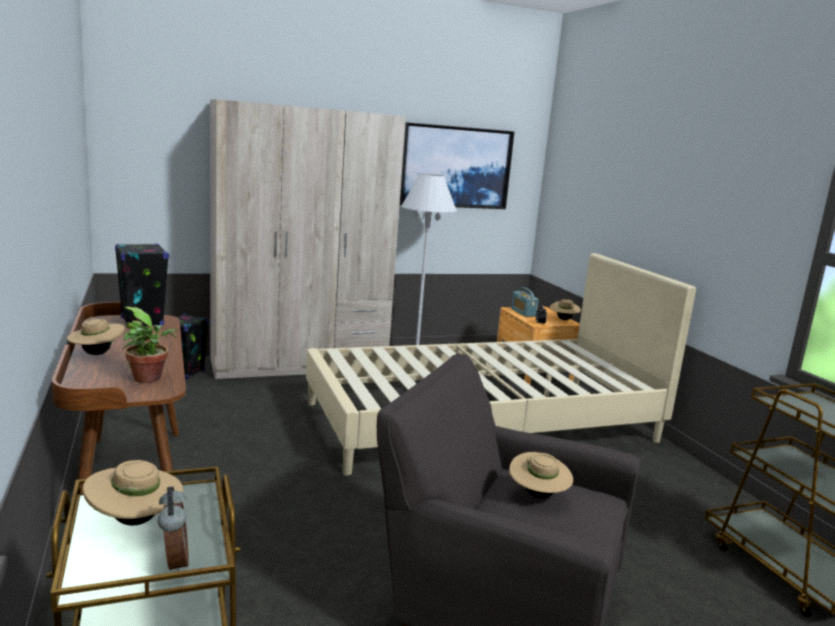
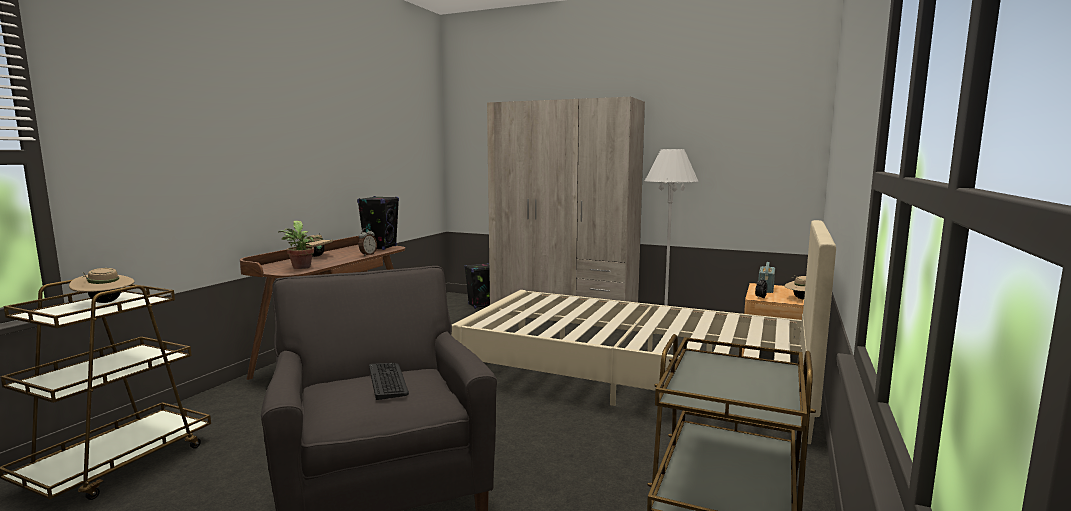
camera: 45 degrees right, 5 degrees down
(174, 563) = (66, 316): alarm clock -> alarm clock (367, 254)
(455, 167) = (719, 143): picture -> none
(538, 495) = (388, 381): beige hat -> keyboard

